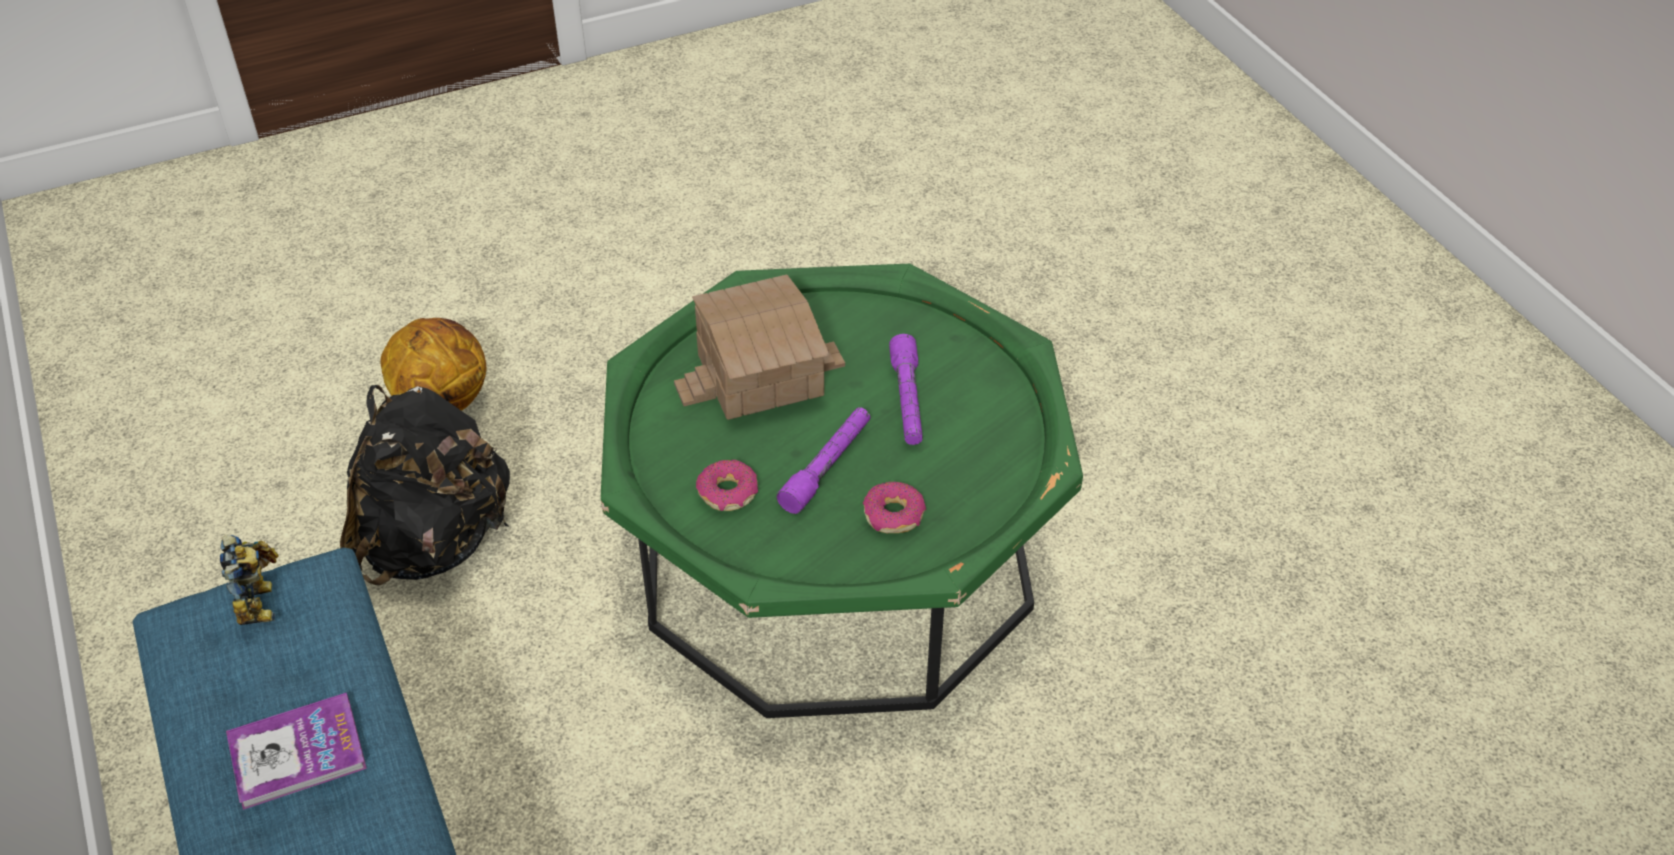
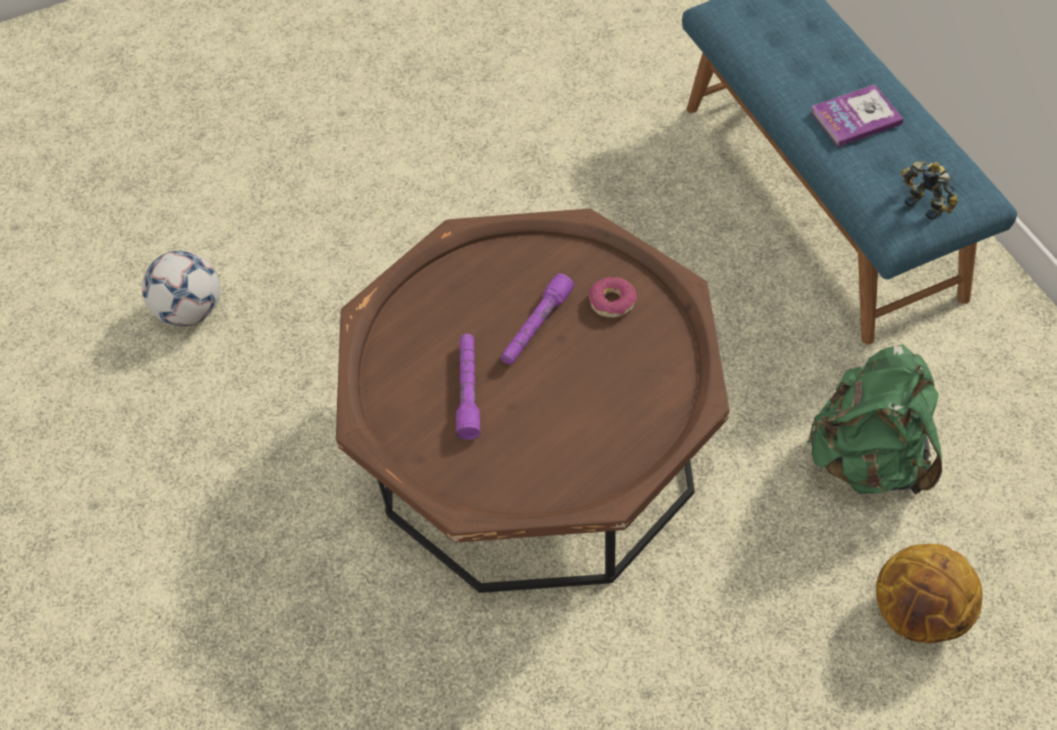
camera: 175 degrees left, 10 degrees up
(261, 602) = (926, 203): toy robot -> toy robot turned 150 degrees clockwise
(434, 542) = (869, 458): black backpack -> green backpack
(759, 373) = (595, 415): toy house -> none
(837, 558) = (536, 450): green coffee table -> brown coffee table
(894, 515) = (486, 287): donut -> none
(1361, 754) = (191, 311): none -> football

